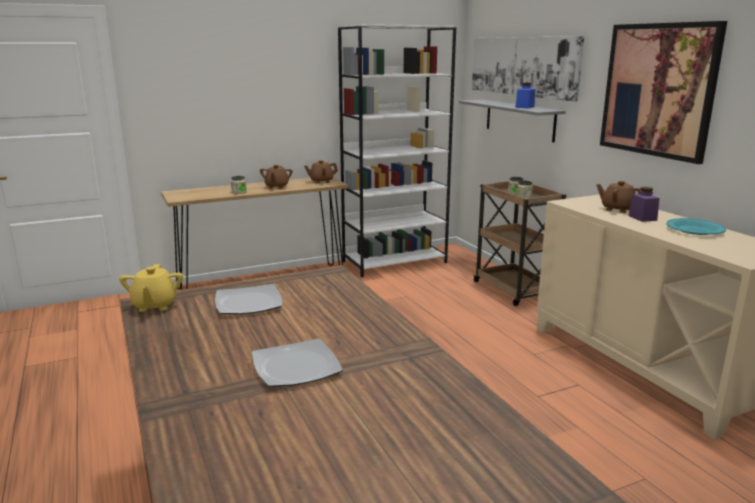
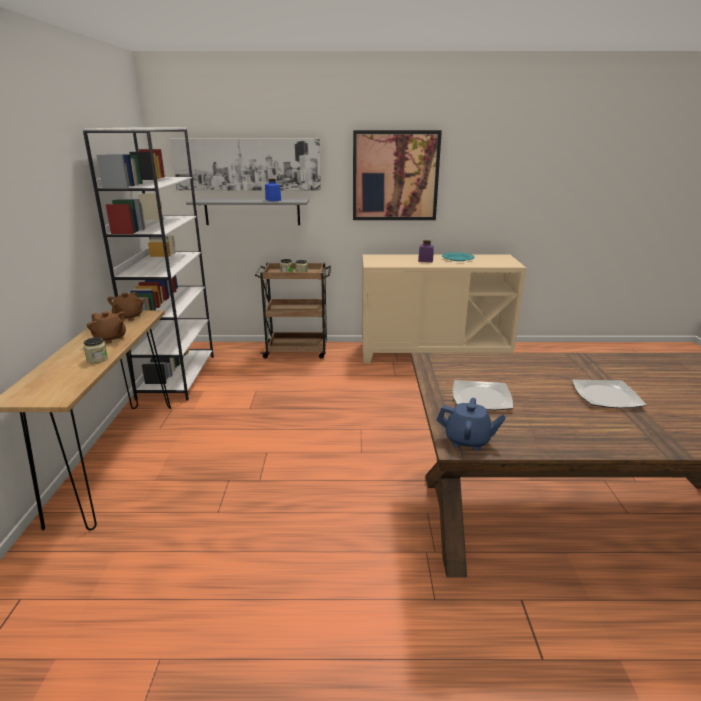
camera: 65 degrees left, 5 degrees up
(154, 305) = (468, 440): yellow teapot -> blue teapot
(617, 209) = (402, 260): brown teapot -> none

